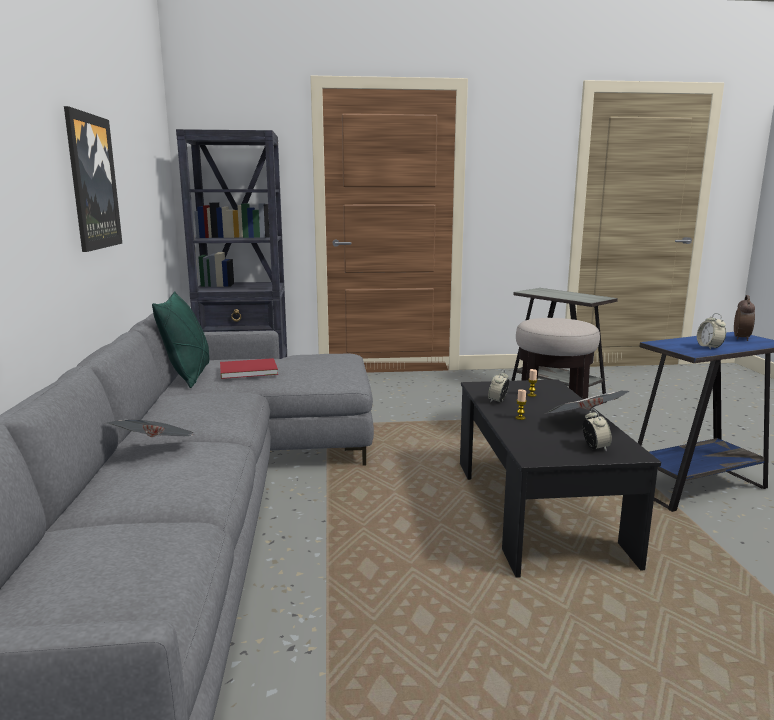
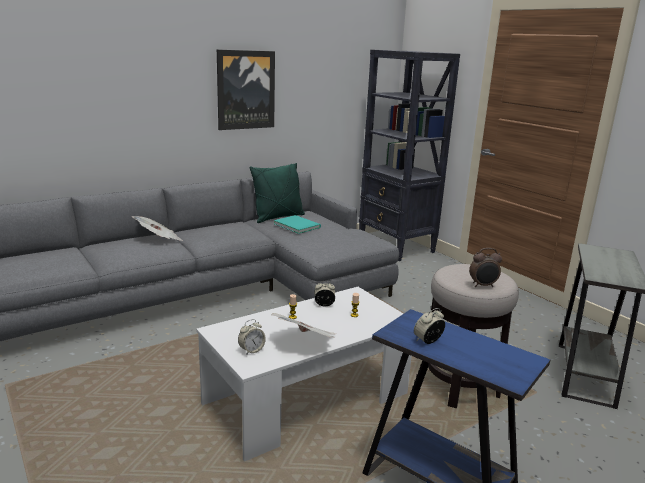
camera: 60 degrees right, 5 degrees up
(246, 370) = (297, 225): red book -> turquoise book
(537, 508) = (307, 398): black coffee table -> white coffee table
(742, 338) = (504, 361): alarm clock -> alarm clock (483, 286)

